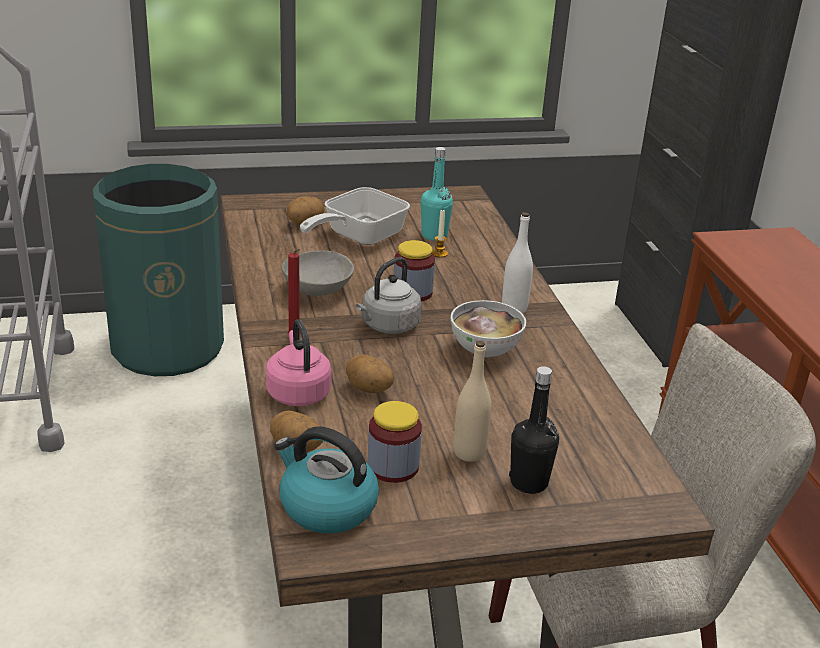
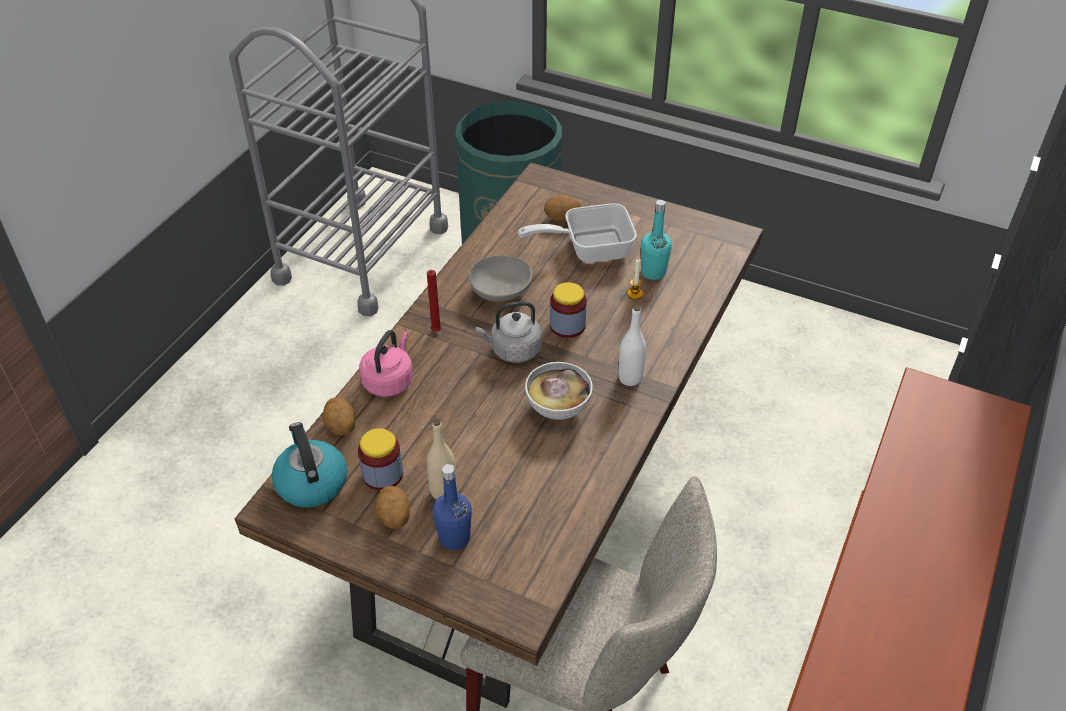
camera: 40 degrees right, 15 degrees up
(368, 390) = (436, 402): potato -> potato (393, 517)
(529, 482) = (454, 537): black bottle -> blue bottle

